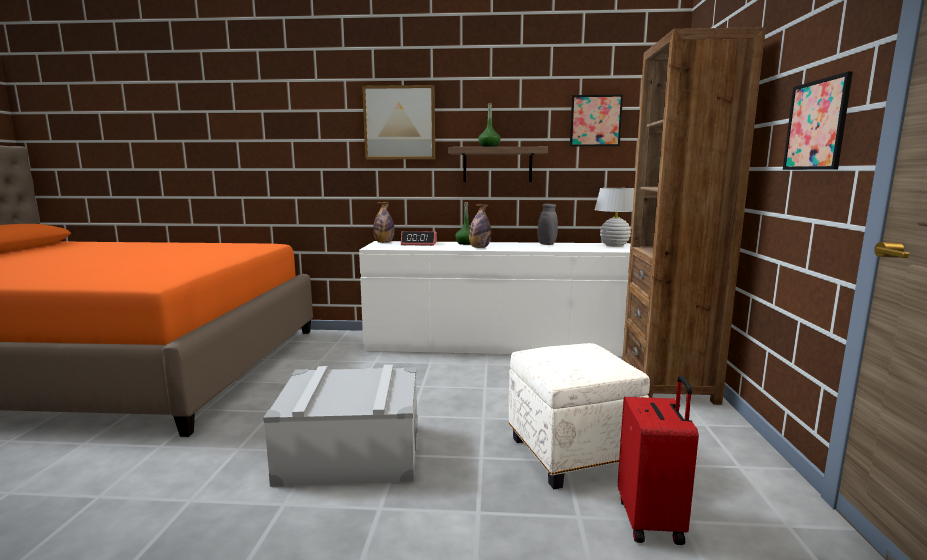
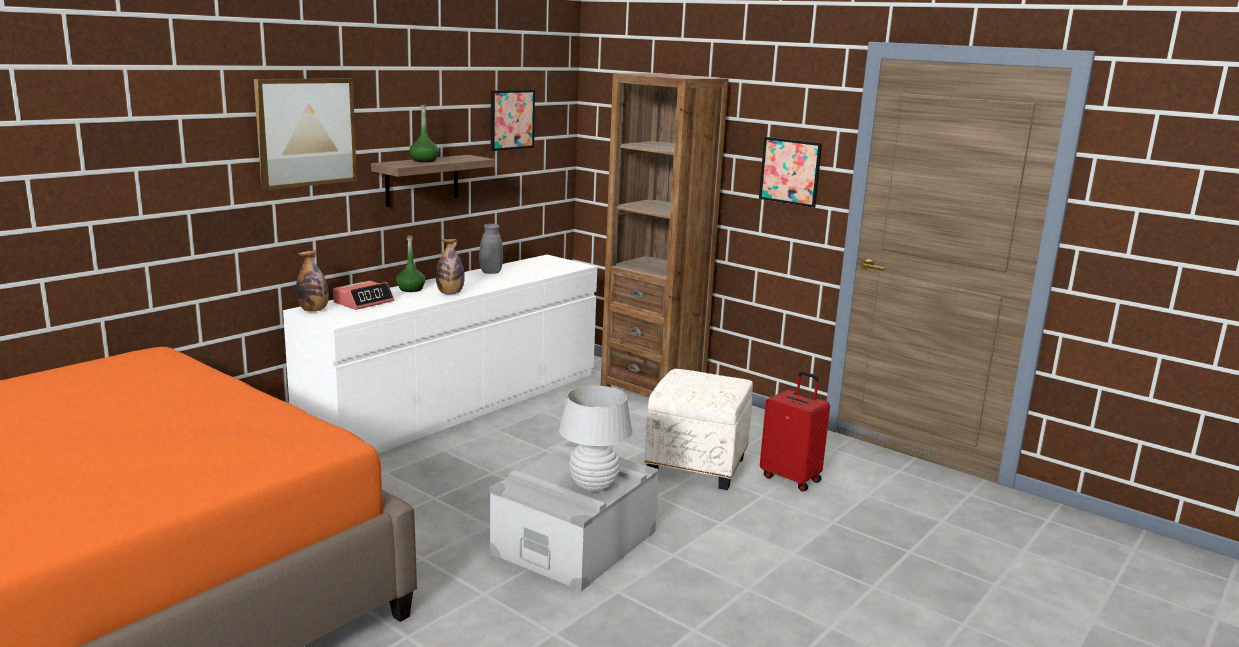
camera: 55 degrees left, 5 degrees up
(614, 245) = (548, 261): white table lamp -> white table lamp (593, 485)

